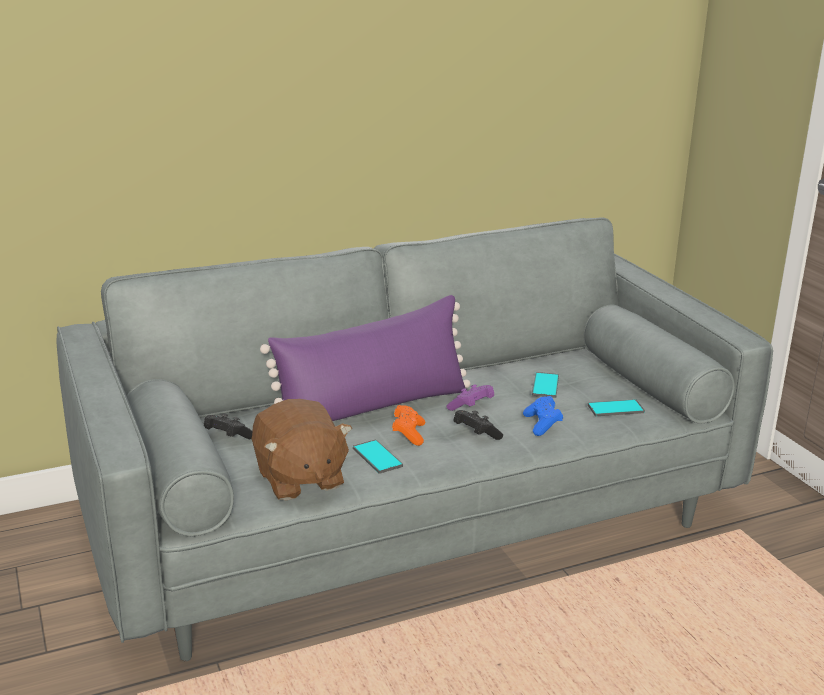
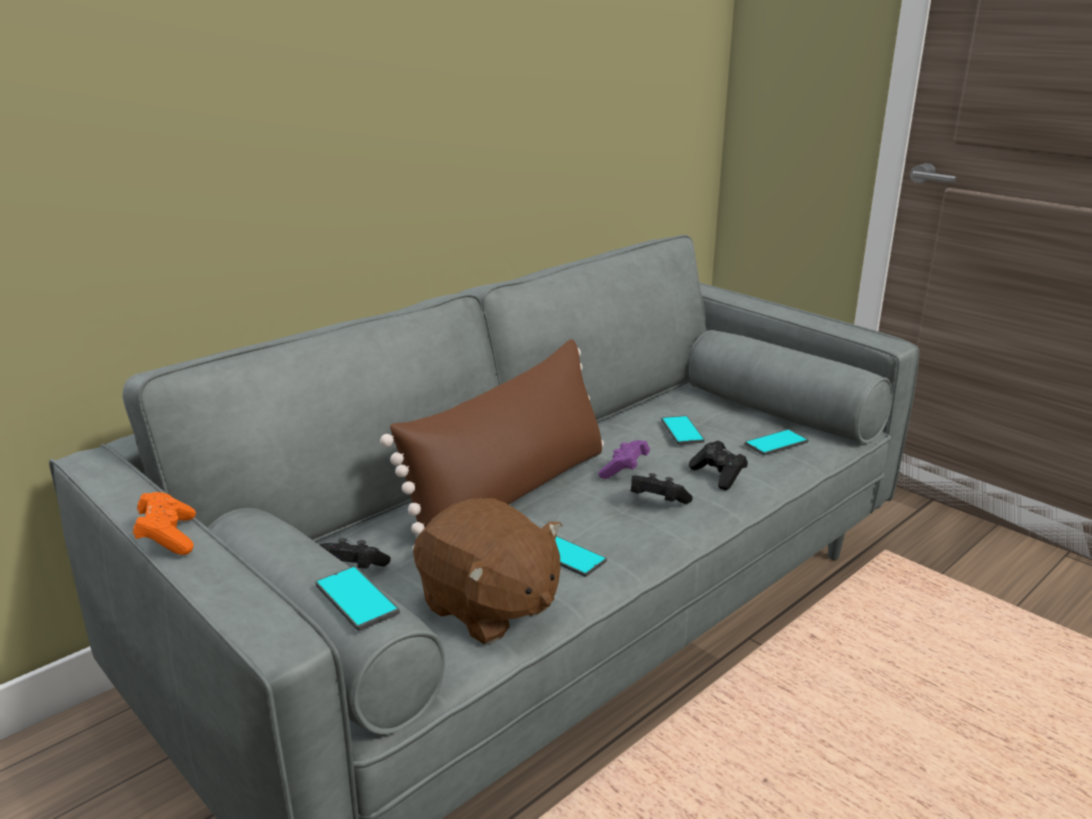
camera: 20 degrees left, 0 degrees up
(185, 445) = (357, 599): none -> phone
(373, 408) = (511, 493): purple pillow -> brown pillow
(408, 434) = (580, 517): orange game controller -> orange game controller (168, 537)
(542, 424) = (718, 476): blue game controller -> black game controller

